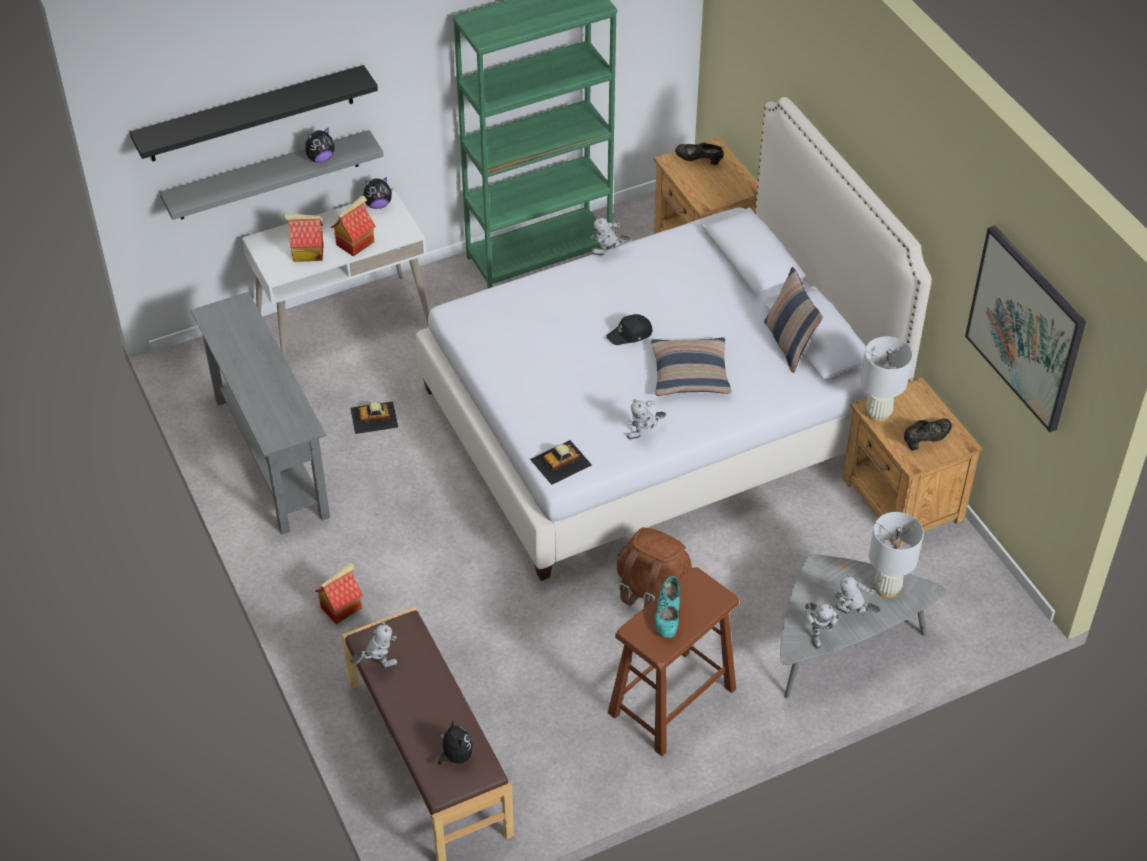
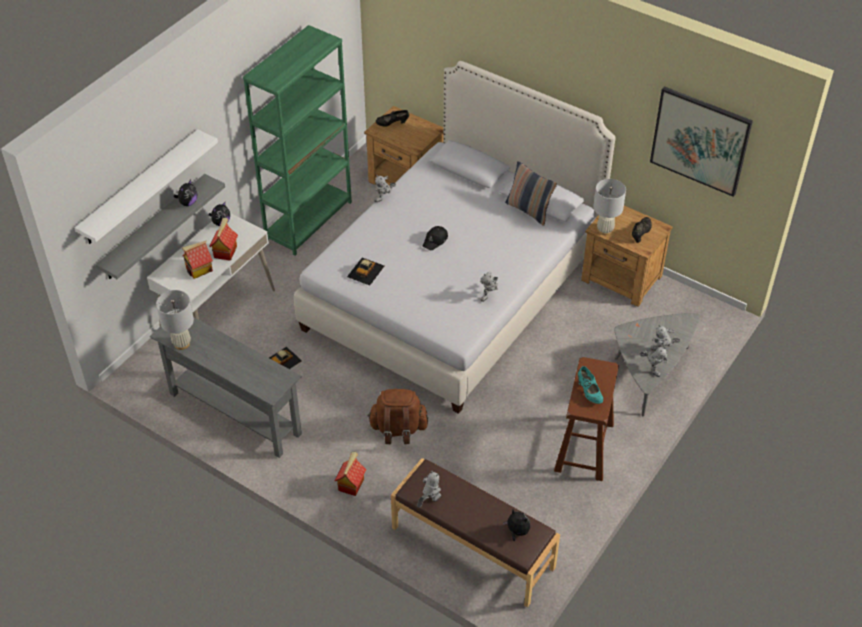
camera: 30 degrees left, 0 degrees up
(251, 114) = (140, 188): black shelf -> white shelf
(561, 462) = (454, 331): toy car -> toy car (366, 271)
(654, 592) = (527, 390): brown backpack -> brown backpack (398, 429)
(690, 374) = (487, 250): pillow -> none
(886, 589) = (669, 327): white table lamp -> white table lamp (182, 344)

